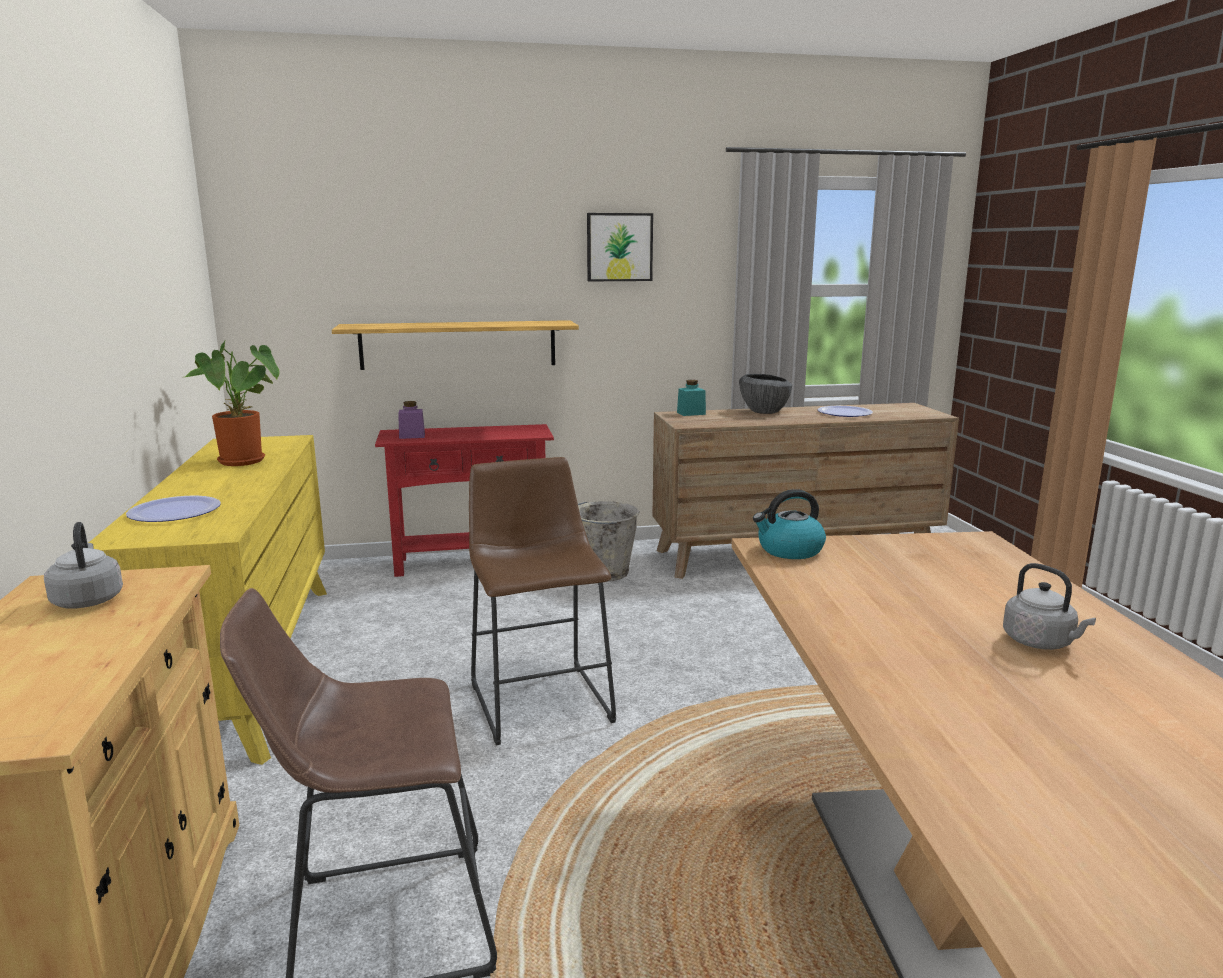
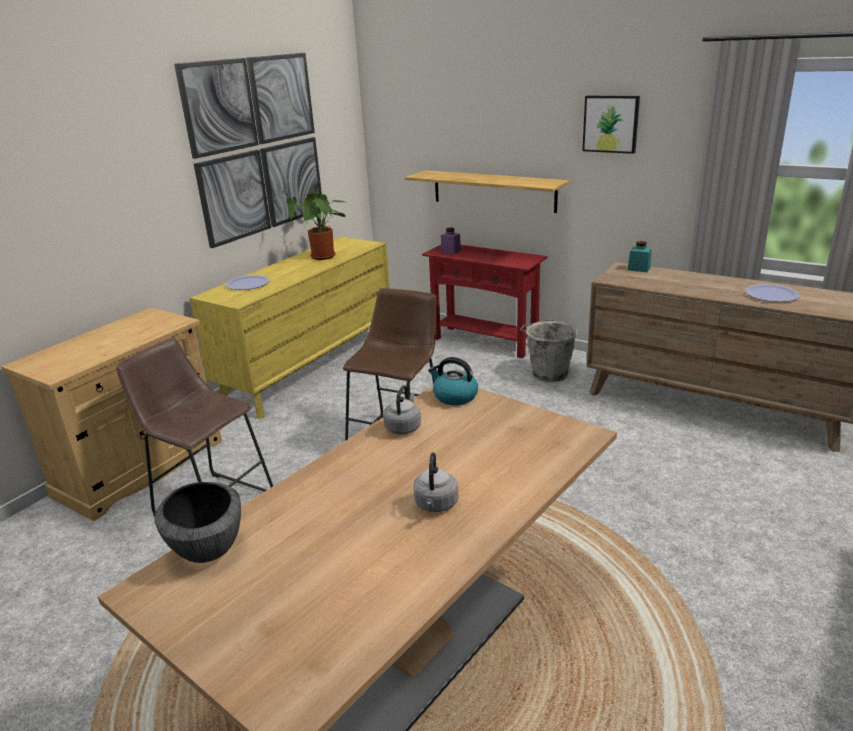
camera: 45 degrees right, 10 degrees up
(88, 600) = (144, 324): grey kettle -> grey kettle (403, 427)
(123, 262) = (257, 146): none -> picture
(764, 412) = (701, 279): bowl -> bowl (207, 549)

